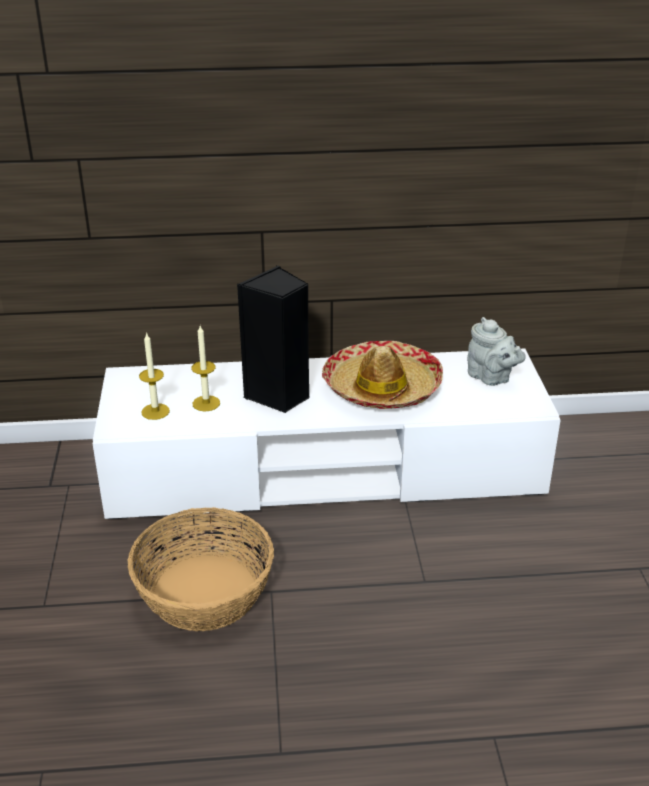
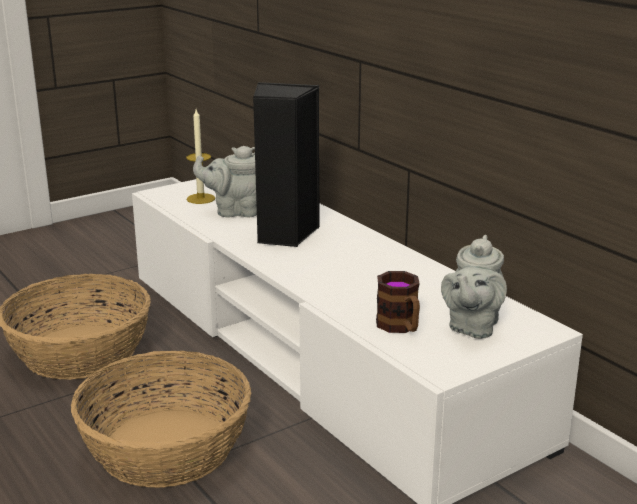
camera: 60 degrees right, 10 degrees down
(206, 403) = (235, 211): candle -> grey teapot
(382, 388) = (363, 274): hat -> none
(393, 581) = (167, 447): none -> basket
(472, 401) = (401, 327): none -> mug

